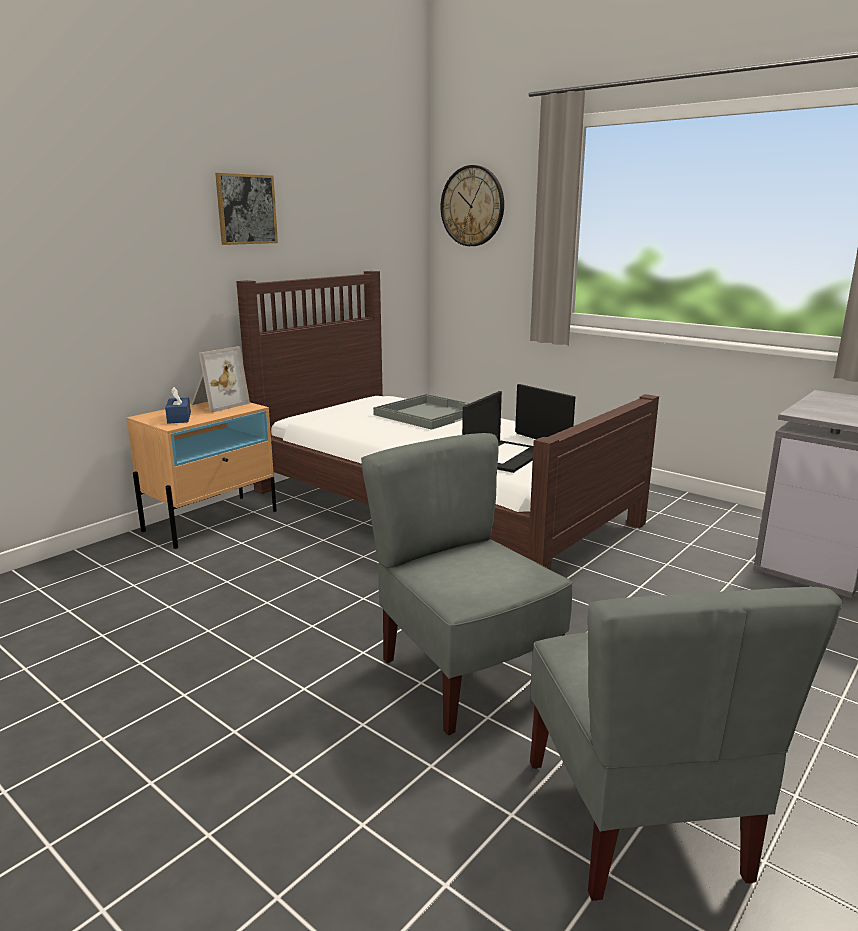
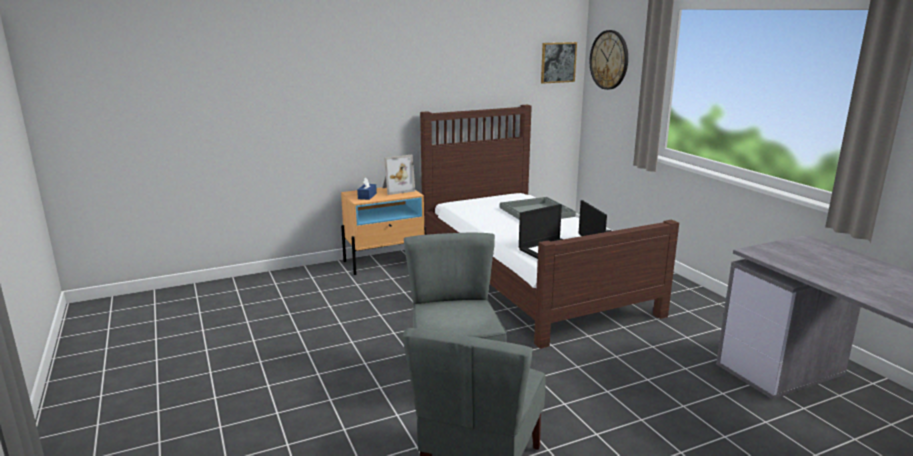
camera: 25 degrees right, 0 degrees up
(246, 209) = (431, 66): picture -> picture (558, 62)

